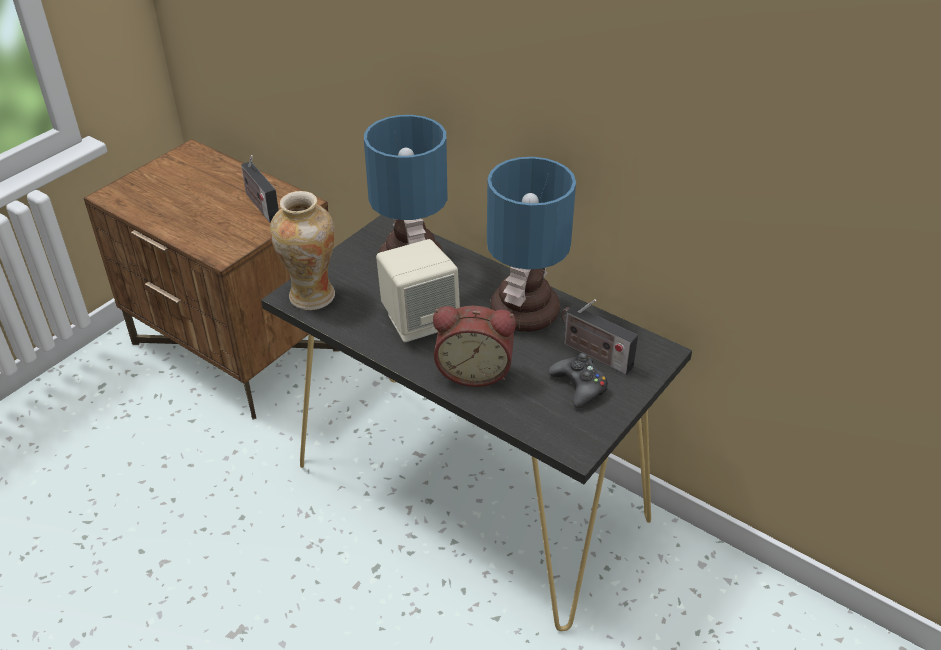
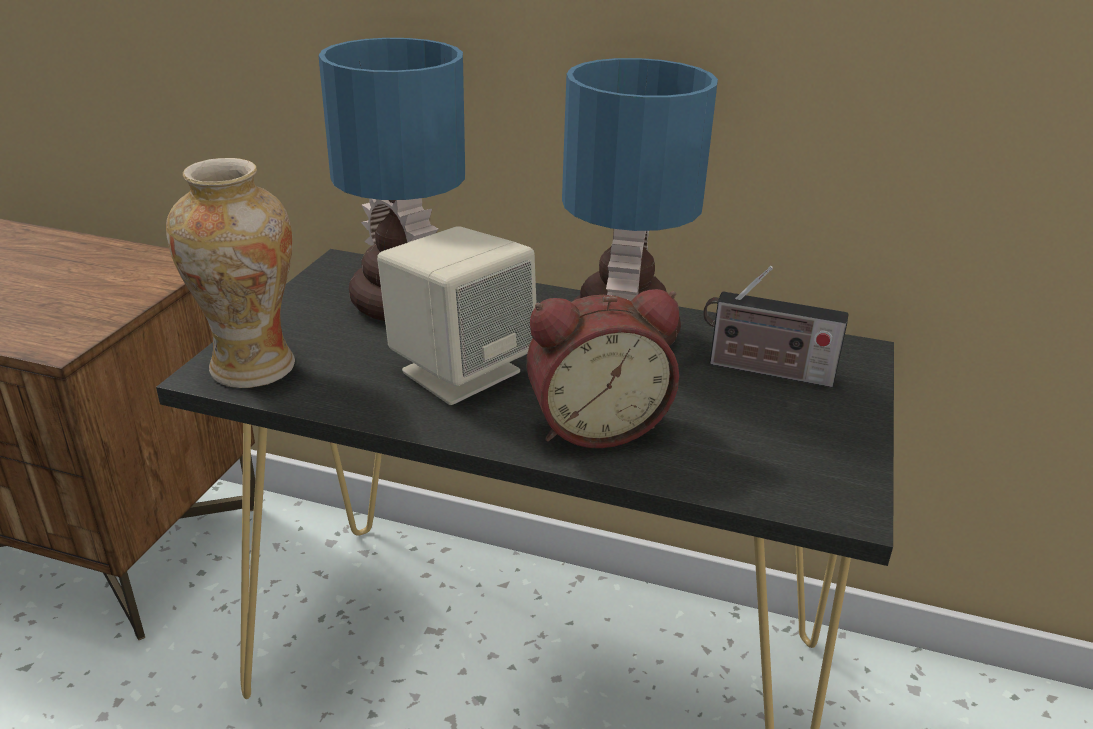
camera: 20 degrees left, 10 degrees down
(260, 205) = (112, 274): radio -> none
(579, 386) = (777, 415): black game controller -> none

